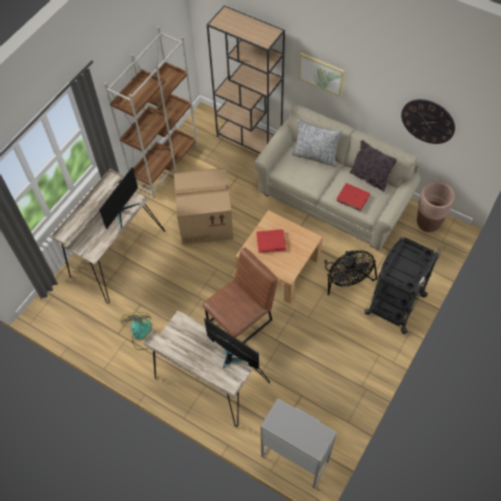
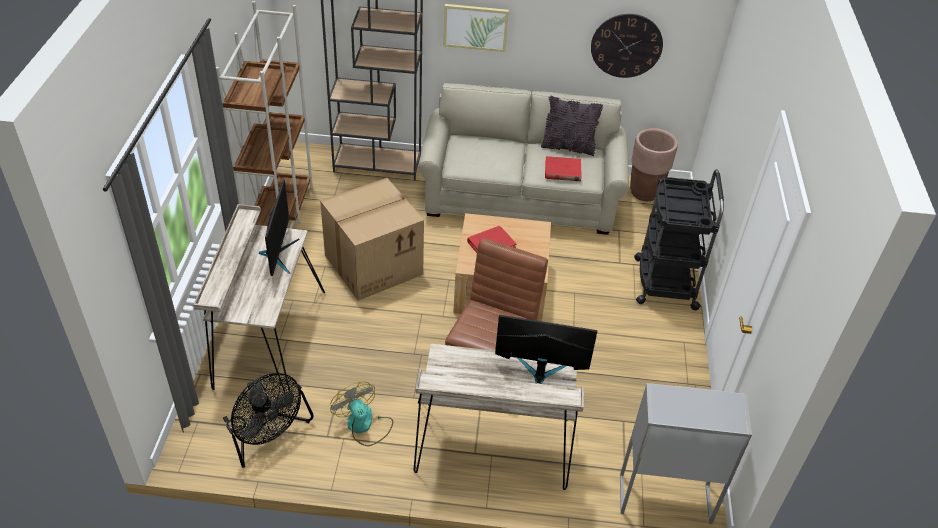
camera: 30 degrees left, 15 degrees down
(315, 156) = (489, 141): pillow -> none
(345, 279) = (590, 276): black fan -> black fan (264, 435)

